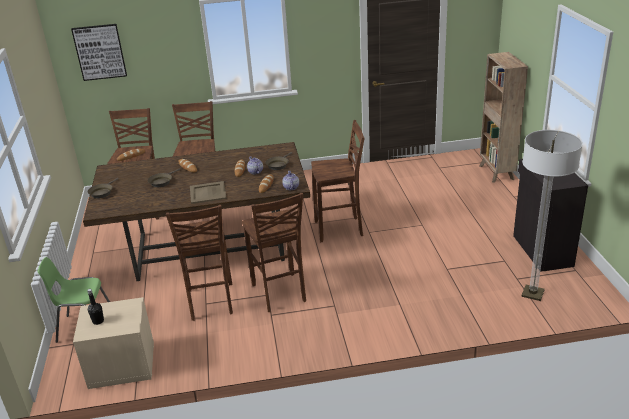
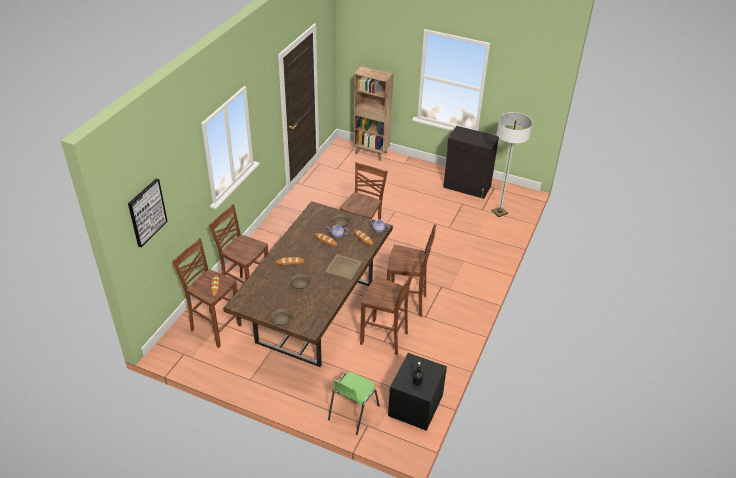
camera: 60 degrees left, 10 degrees up
(121, 366) = (416, 406): beige nightstand -> black nightstand

